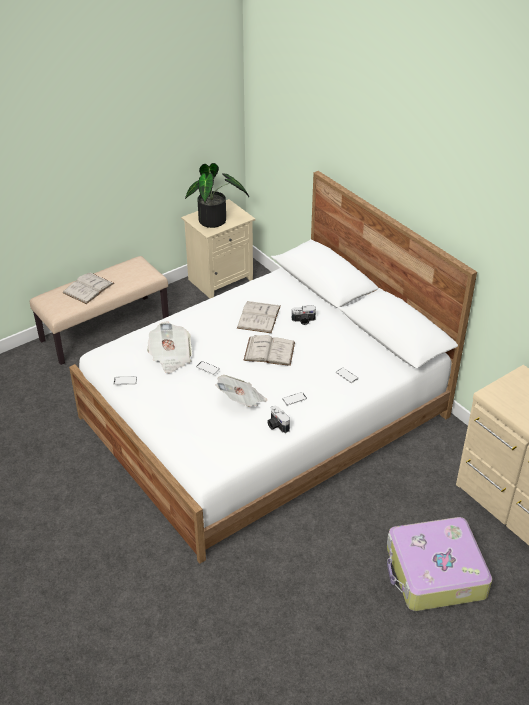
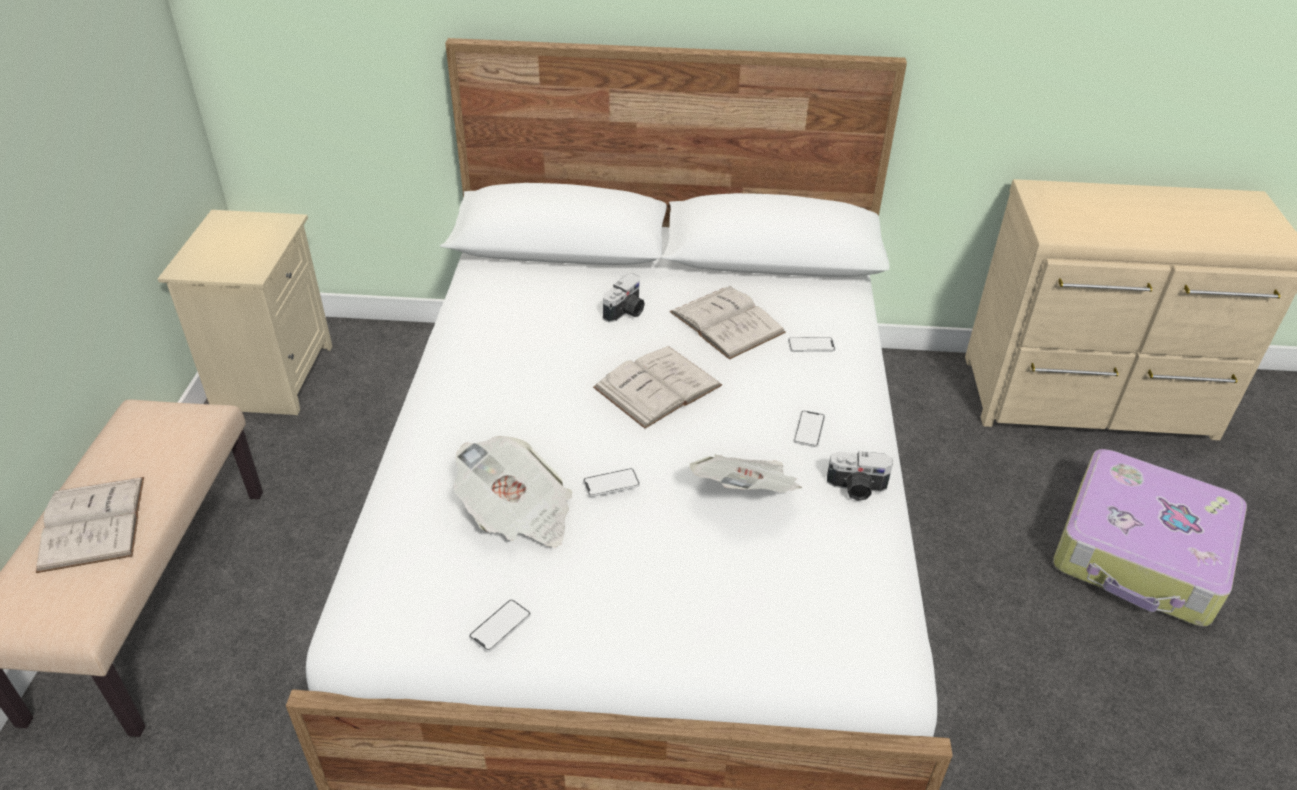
camera: 50 degrees left, 0 degrees up
(215, 222) = (241, 253): potted plant -> none
(259, 317) = (555, 348): white book -> white book (727, 322)

